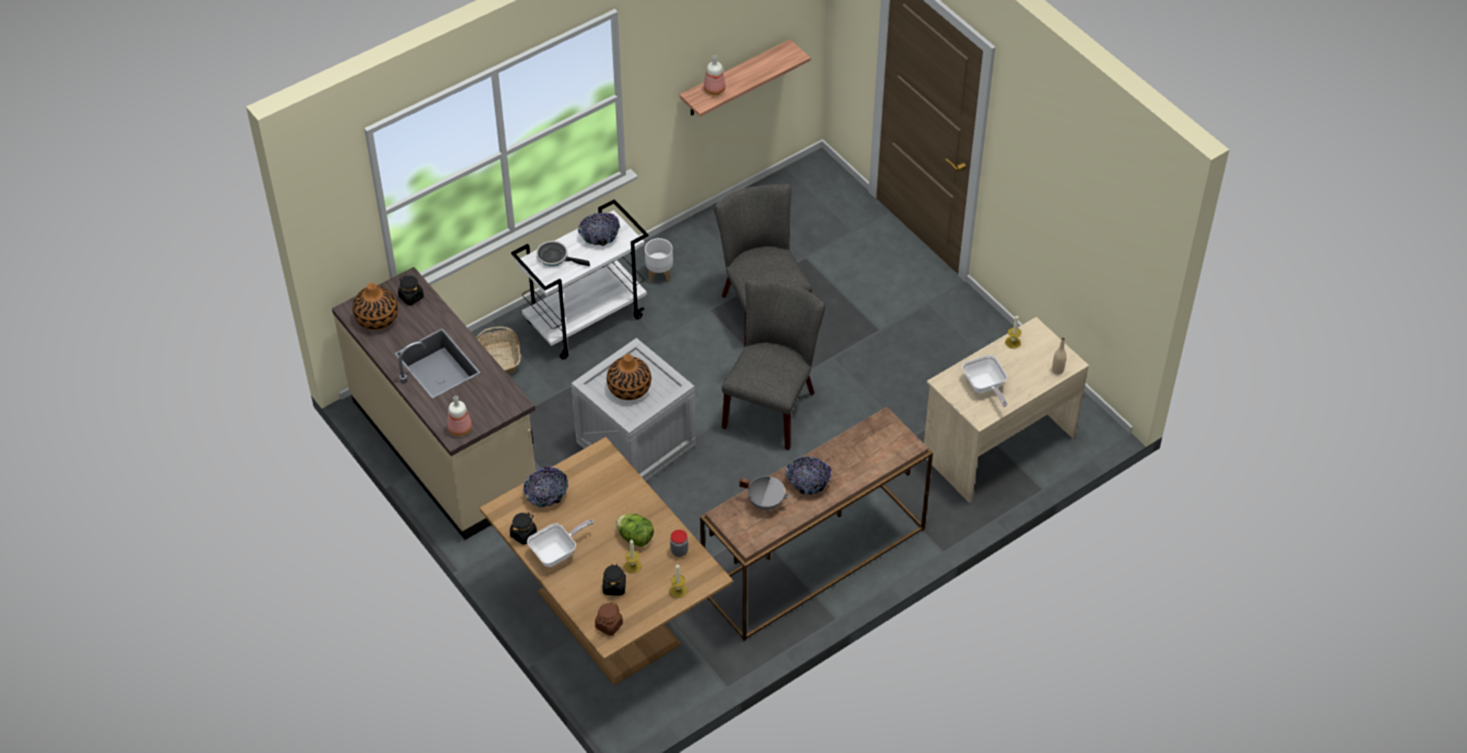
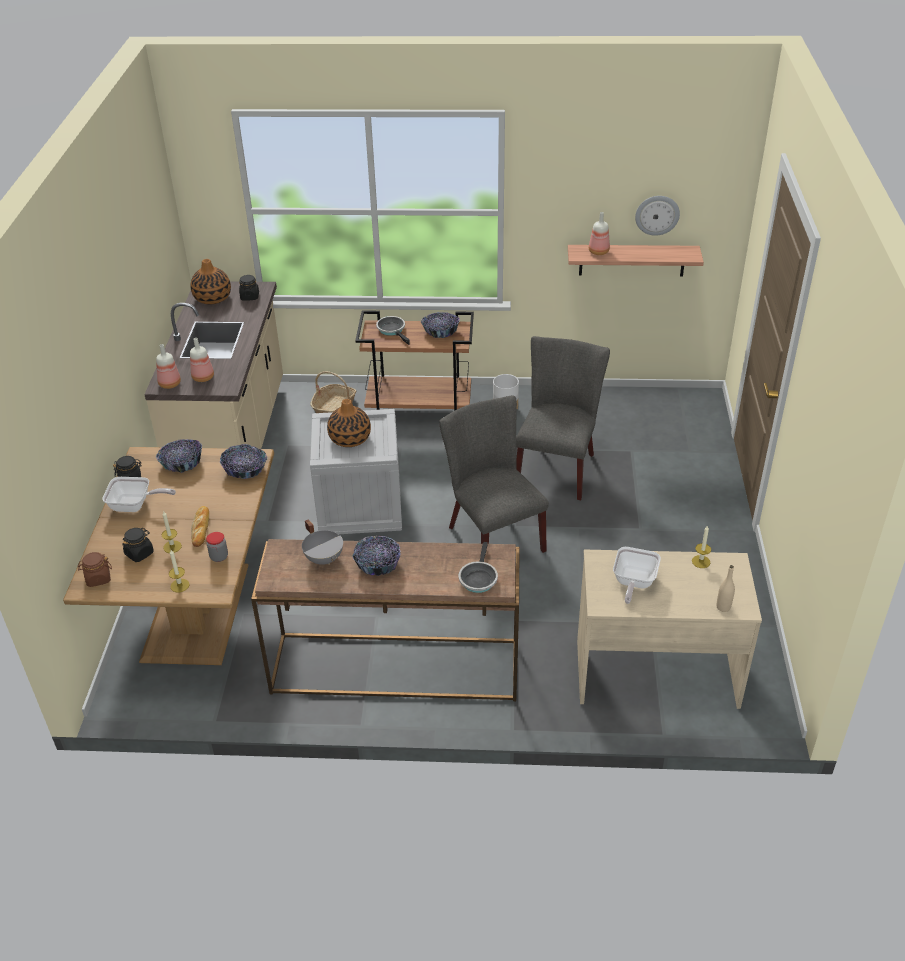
camera: 40 degrees right, 10 degrees down
(482, 405) = (204, 377): none -> bottle
(586, 319) = (420, 412): white cart -> brown cart
(606, 468) = (245, 469): none -> bowl
(635, 538) = (201, 528): lettuce -> bread
(752, 31) = (657, 215): none -> wall clock
(772, 405) = (491, 535): grey chair -> grey chair turned 90 degrees counterclockwise
(889, 449) = (478, 578): none -> frying pan

